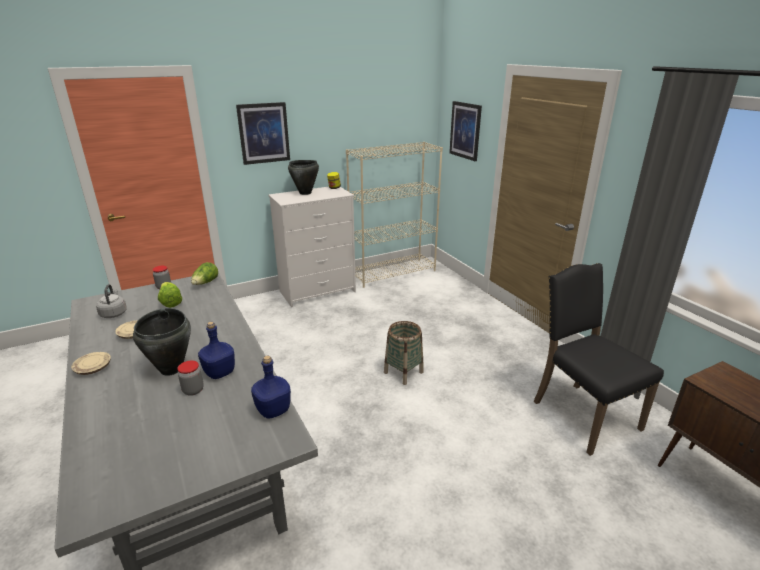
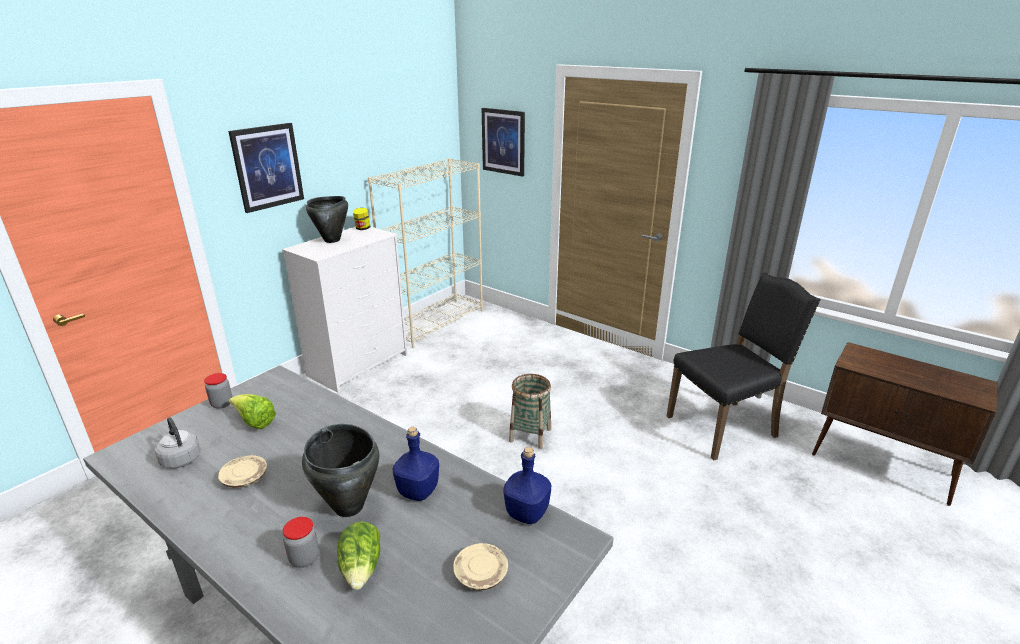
camera: 25 degrees left, 0 degrees up
(93, 368) = (231, 541): beige plate -> beige plate (481, 574)
(193, 390) = (406, 523): jar -> jar (304, 558)
(205, 283) = (279, 384): lettuce -> lettuce (361, 568)
(582, 414) = (725, 427): black chair -> black chair turned 120 degrees clockwise

